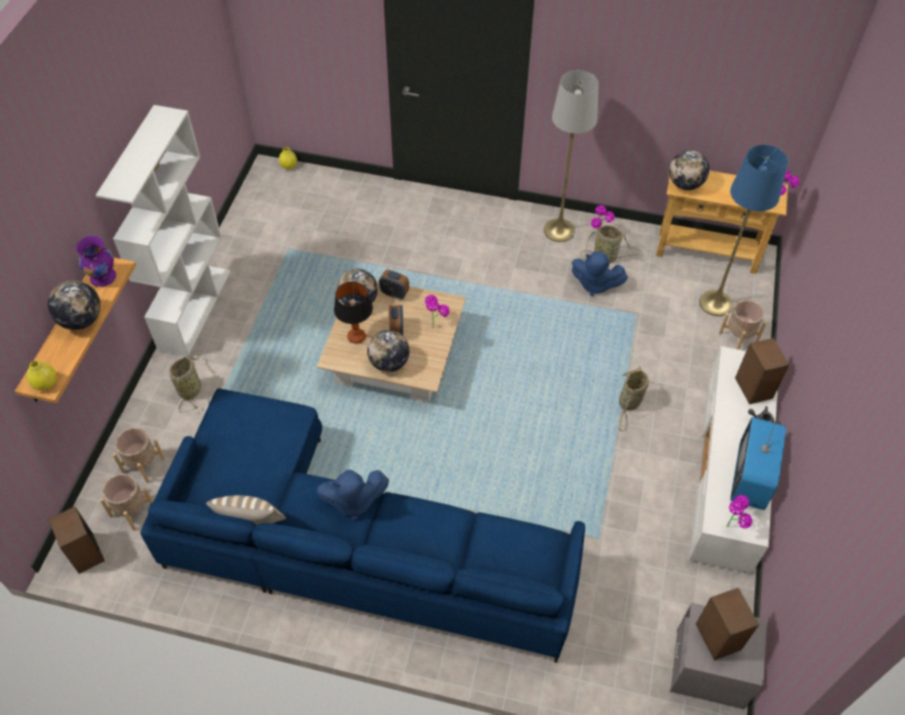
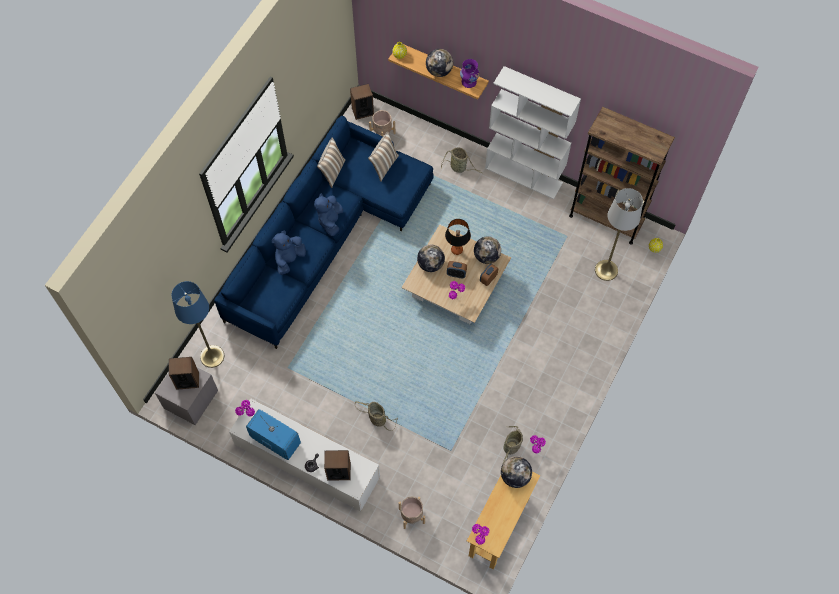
camera: 105 degrees right, 10 degrees up
(143, 465) = (411, 140): beige planter -> none
(229, 449) = (384, 166): none -> pillow
(253, 214) = (606, 218): none -> brown bookcase
(559, 230) = (546, 422): grey floor lamp -> grey floor lamp (606, 270)
(595, 284) = (486, 431): blue plush toy -> blue plush toy (289, 259)
(715, 303) = (447, 512): blue floor lamp -> blue floor lamp (212, 356)

